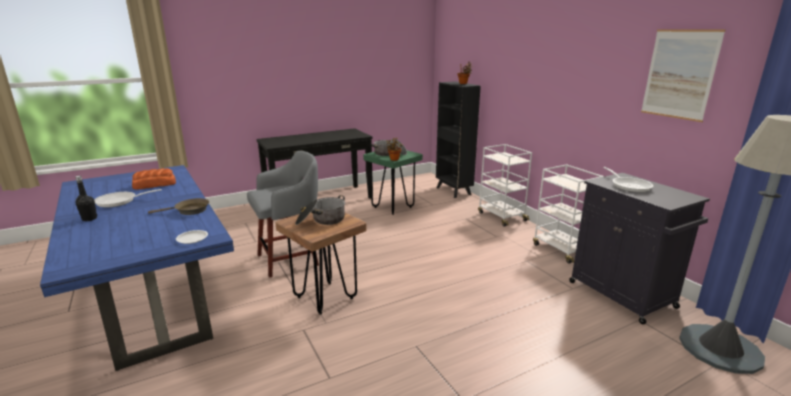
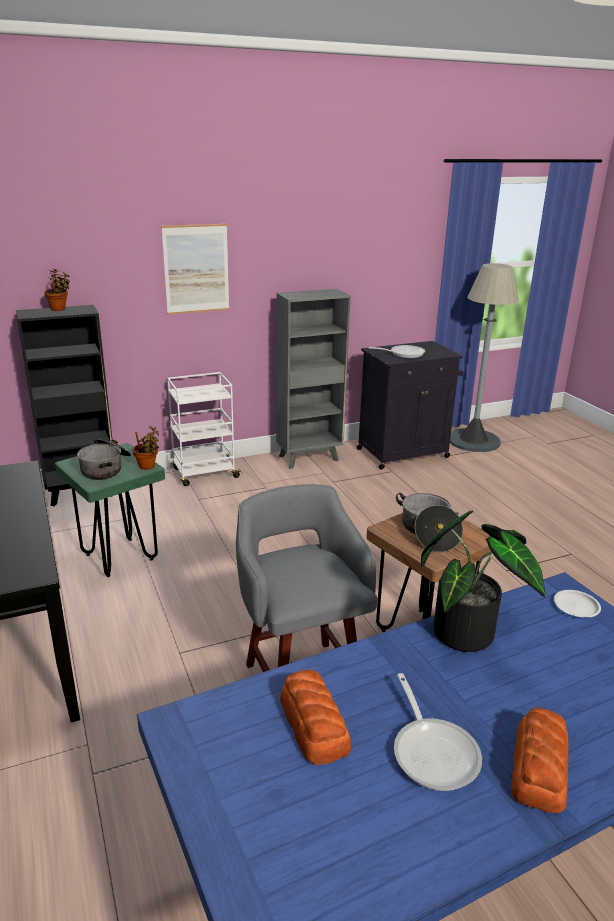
camera: 85 degrees left, 5 degrees up
(89, 219) = (540, 767): black bottle -> bread
(189, 211) = (470, 632): brown frying pan -> potted plant
(561, 249) = (310, 458): white cart -> grey bookcase
(679, 74) = (377, 244): picture -> picture (196, 269)

